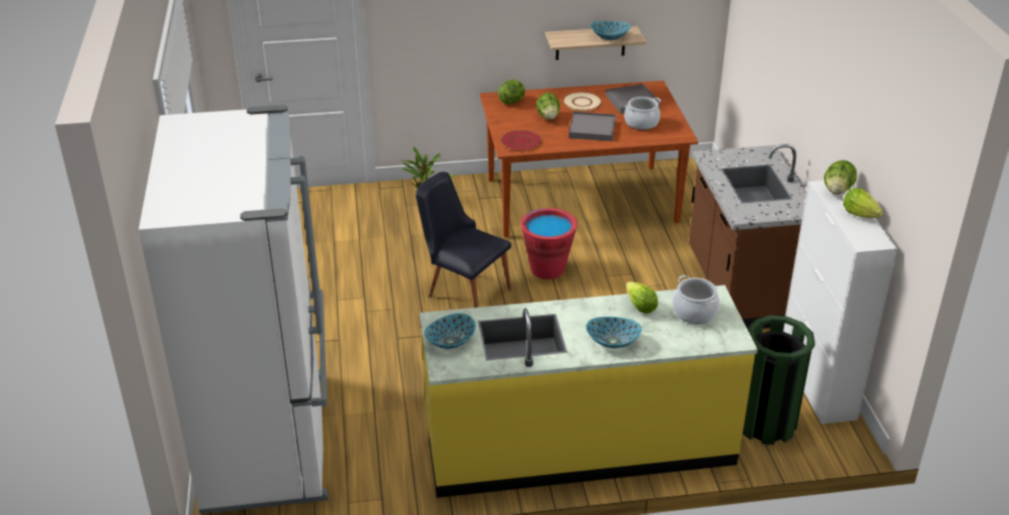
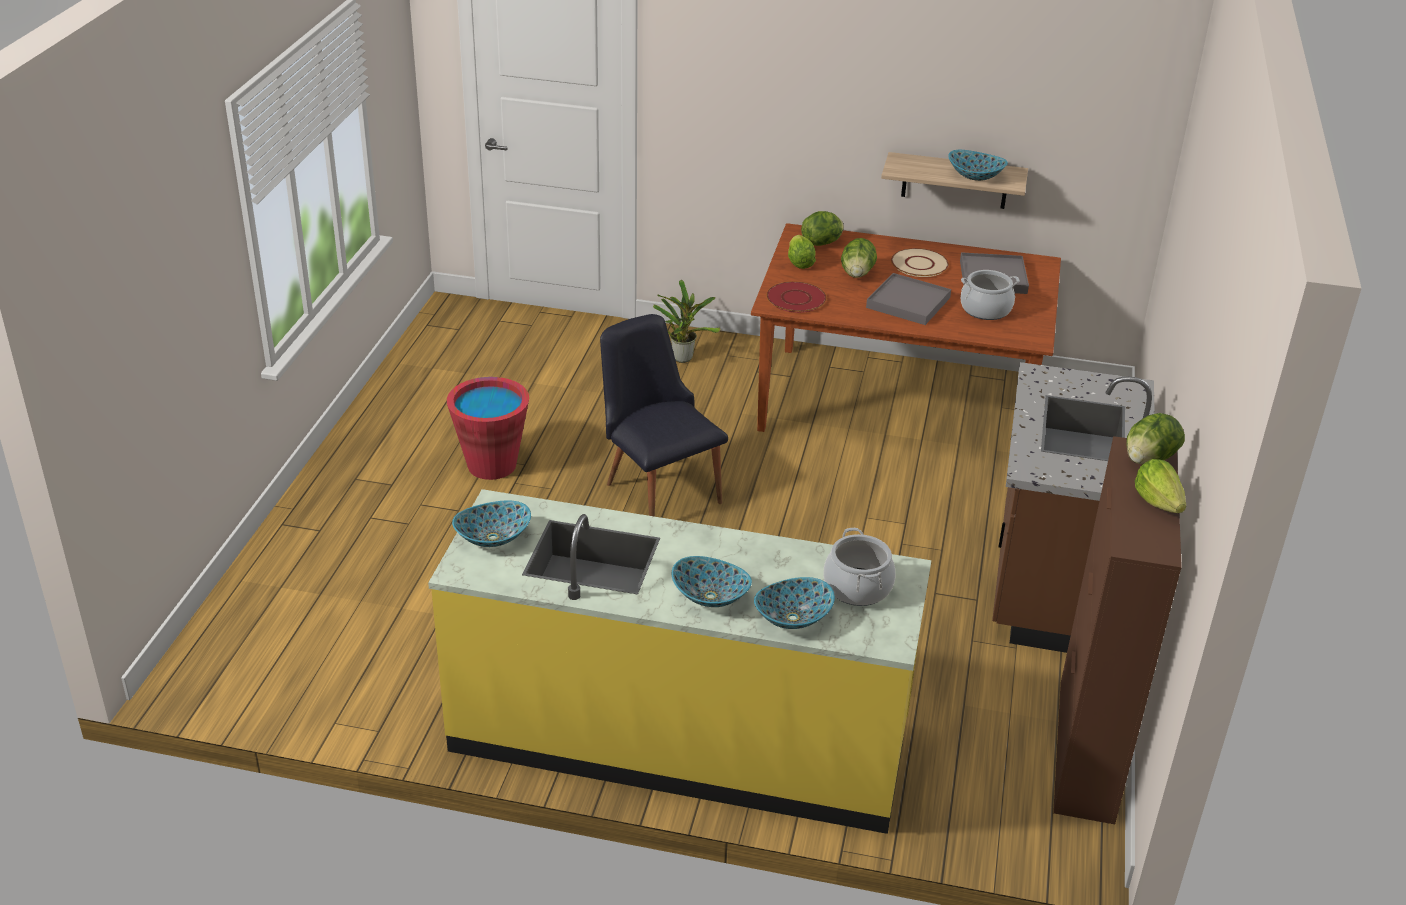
camera: 20 degrees right, 0 degrees up
(269, 440) = (291, 614): white fridge -> none
(547, 269) = (789, 488): red bucket -> red bucket (492, 465)
(640, 307) = (784, 559): lettuce -> lettuce (799, 263)
(669, 341) = (792, 618): none -> bowl
(765, 423) = (968, 788): green trash can -> none
(817, 382) = (1085, 751): white cabinet -> brown cabinet

